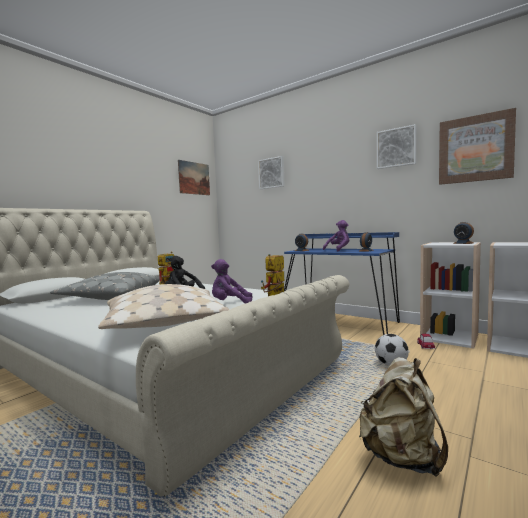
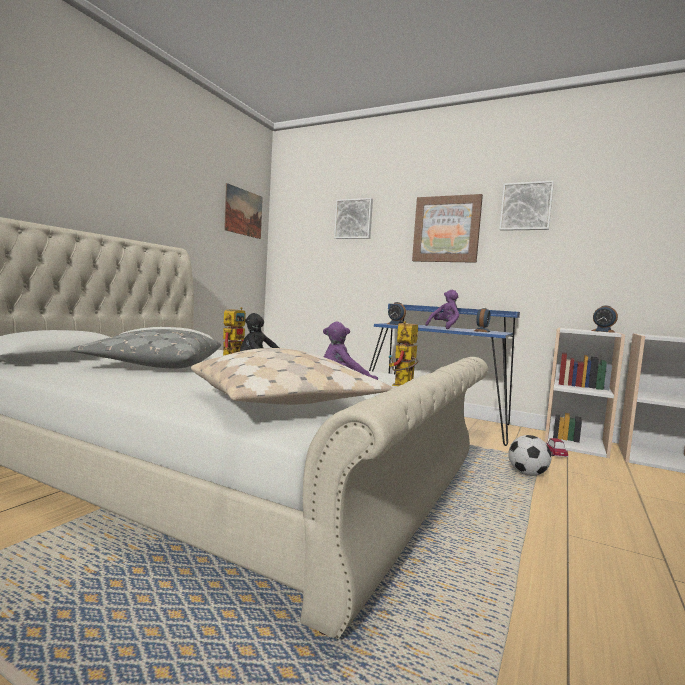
camera: 10 degrees left, 0 degrees up
(401, 457) = (601, 582): beige backpack -> none
(475, 149) = (622, 220): picture -> picture (446, 229)

